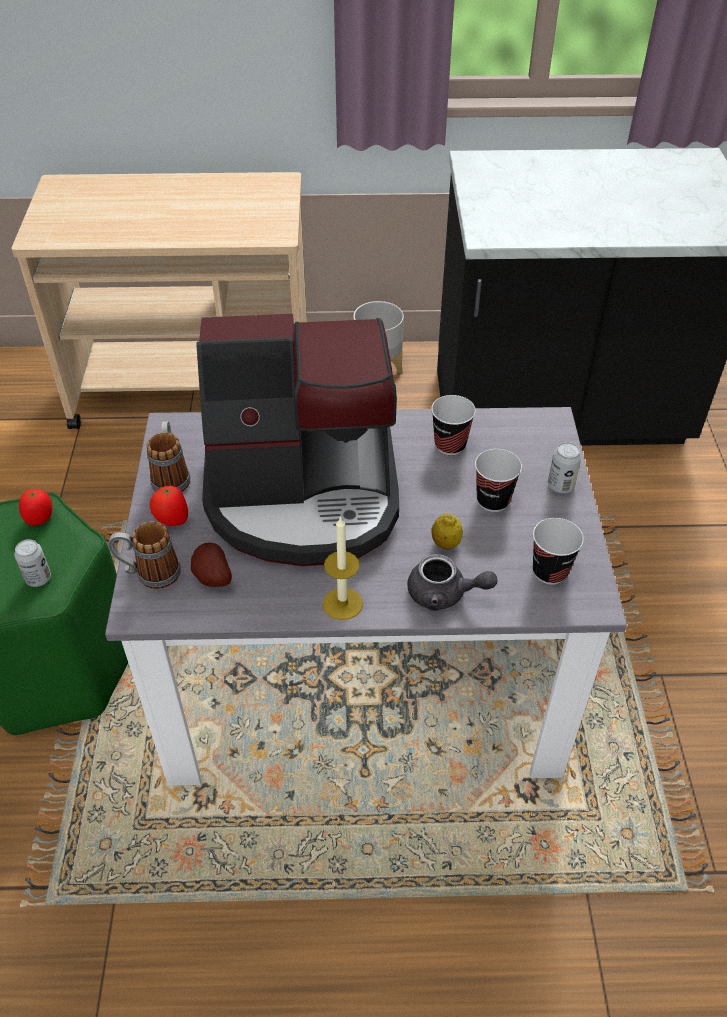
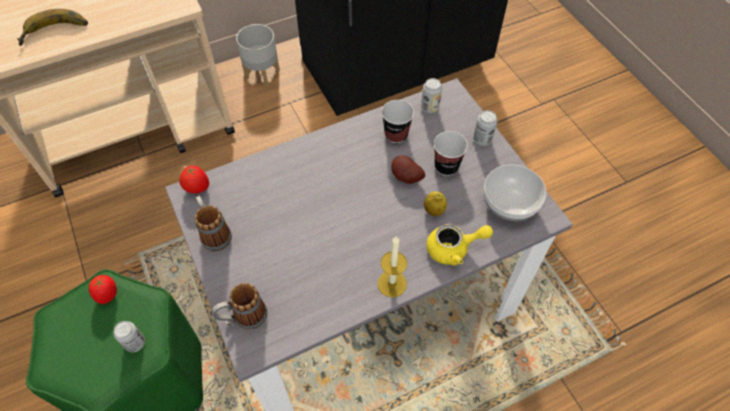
camera: 25 degrees left, 10 degrees up
(127, 227) = (55, 33): none -> banana
(172, 521) = (235, 269): tomato -> tomato (197, 189)
(211, 578) = (290, 302): potato -> potato (405, 178)
(304, 496) = (319, 211): coffee machine -> none
(444, 594) = (453, 249): grey teapot -> yellow teapot
(513, 428) = (430, 107): none -> can
(550, 571) = (509, 205): cup -> bowl

